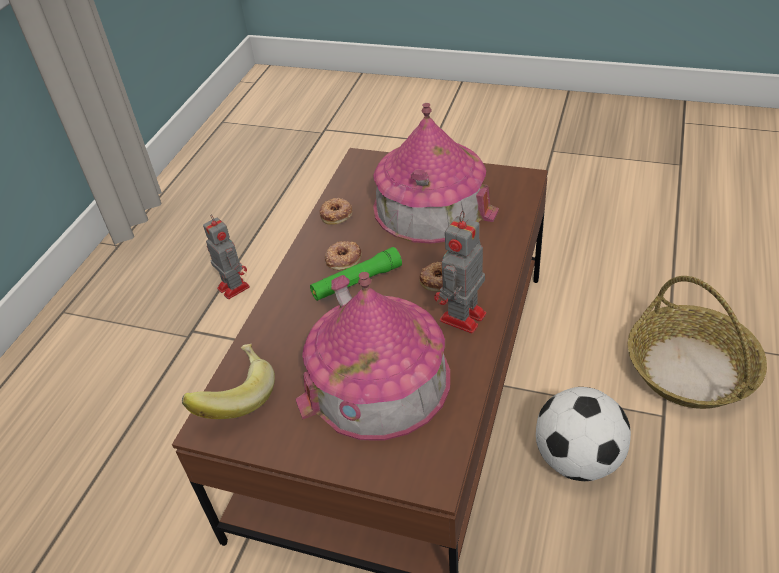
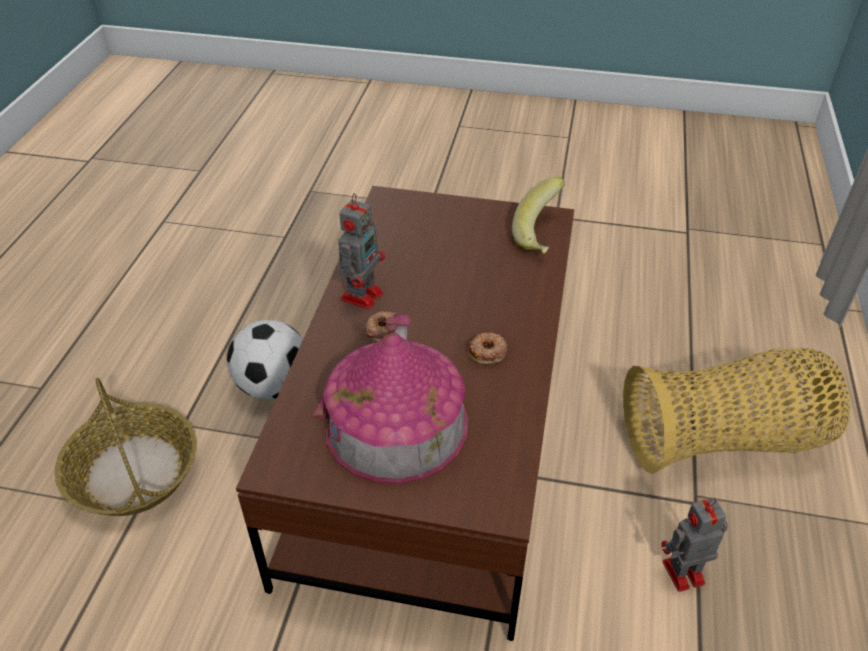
camera: 170 degrees right, 0 degrees up
(131, 381) = (724, 440): none -> basket
(232, 287) = (681, 573): toy robot -> toy robot turned 120 degrees clockwise
(336, 214) = (512, 409): donut -> none
(356, 282) = (467, 326): green flashlight -> none
(378, 379) = (431, 249): toy house -> none

